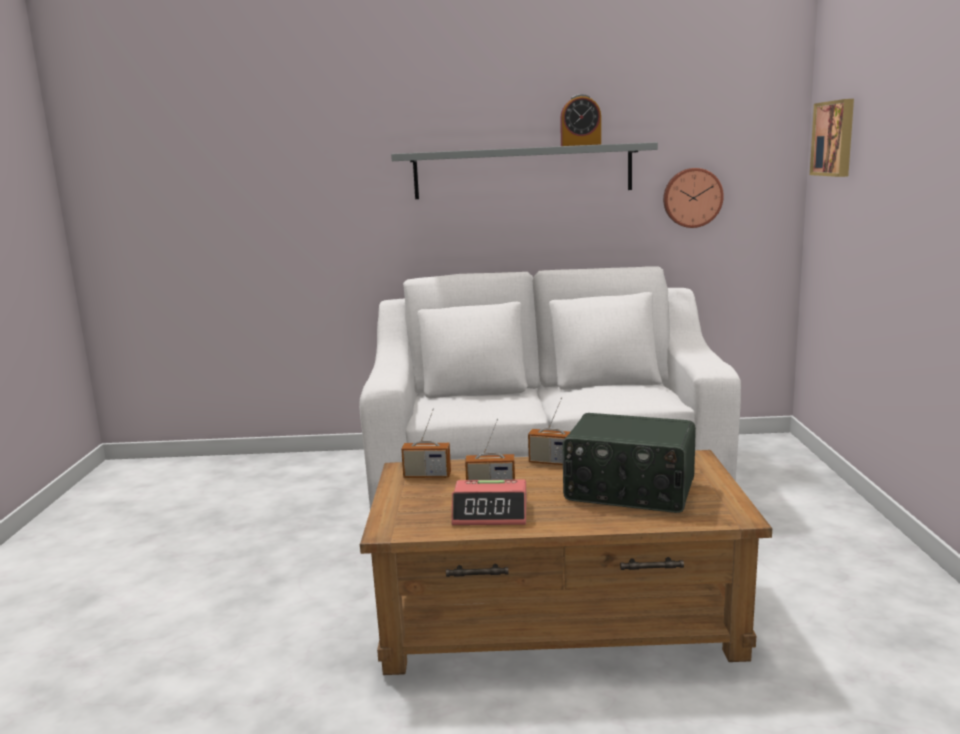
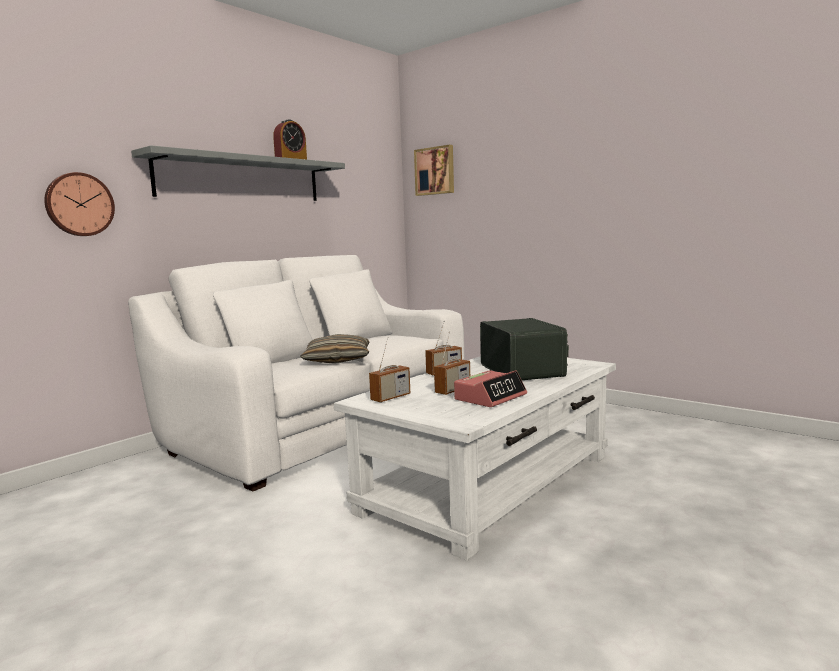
camera: 50 degrees left, 5 degrees down
(519, 408) = (337, 359): none -> pillow
(559, 616) = (490, 482): brown coffee table -> white coffee table
(629, 491) = (523, 370): radio -> radio turned 75 degrees counterclockwise
(692, 197) = (350, 209): wall clock -> wall clock (79, 204)

